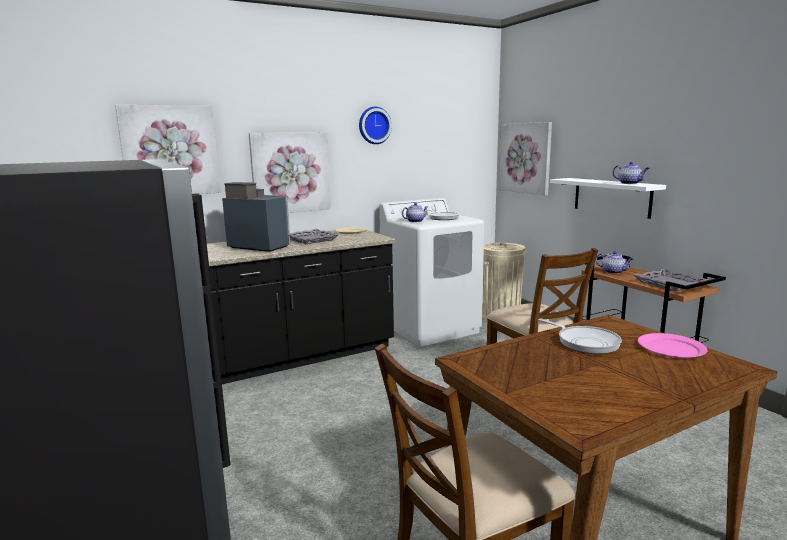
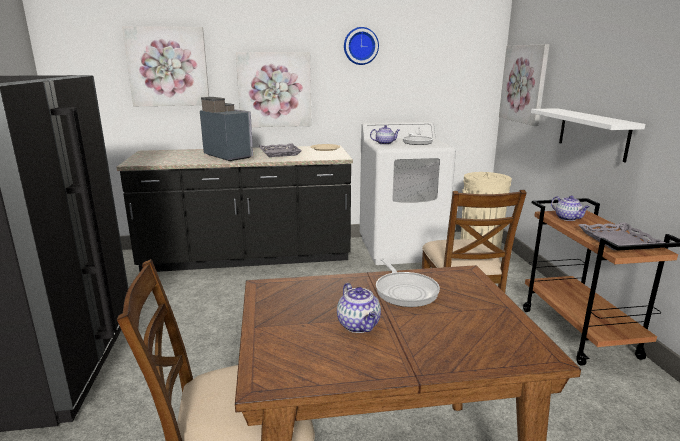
camera: 20 degrees right, 5 degrees up
(630, 183) = (604, 119): teapot -> teapot (359, 326)
(670, 348) = (488, 315): pink plate -> none

